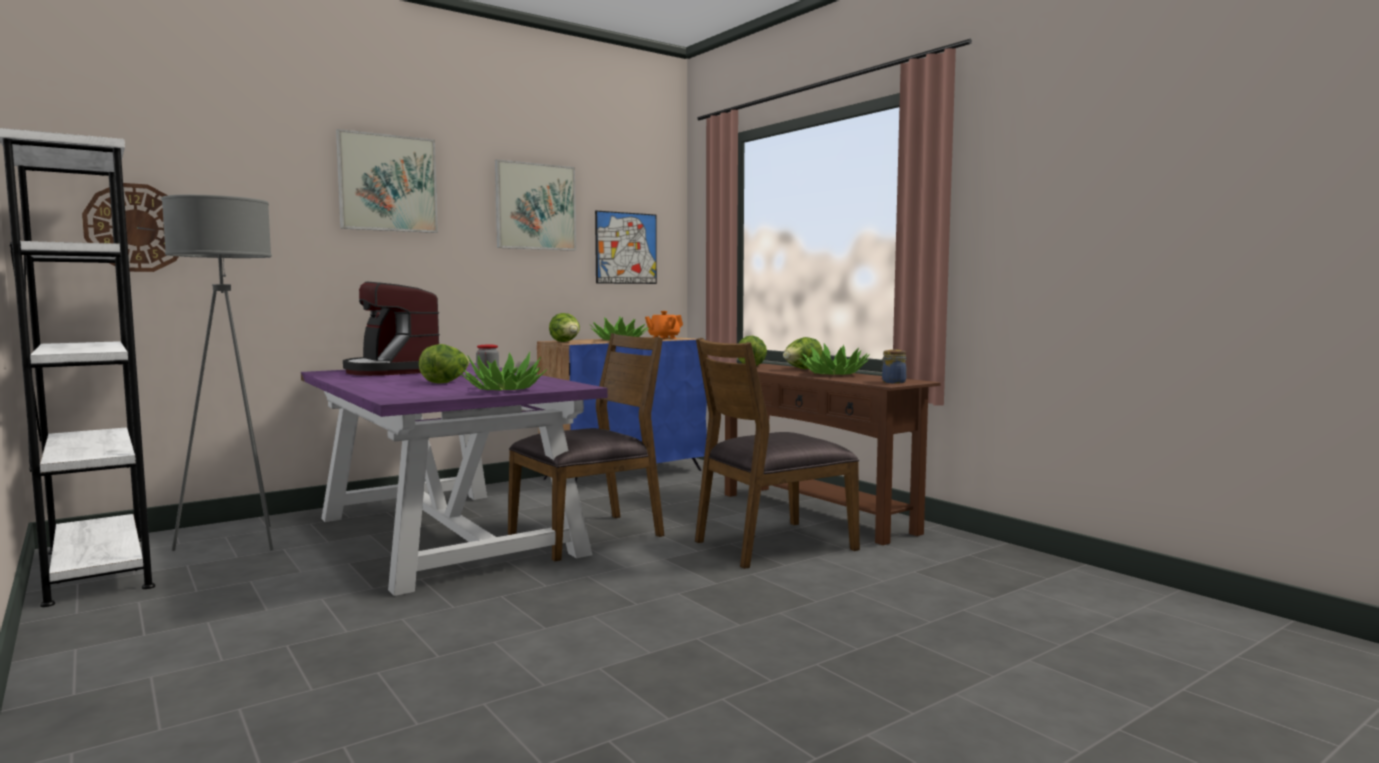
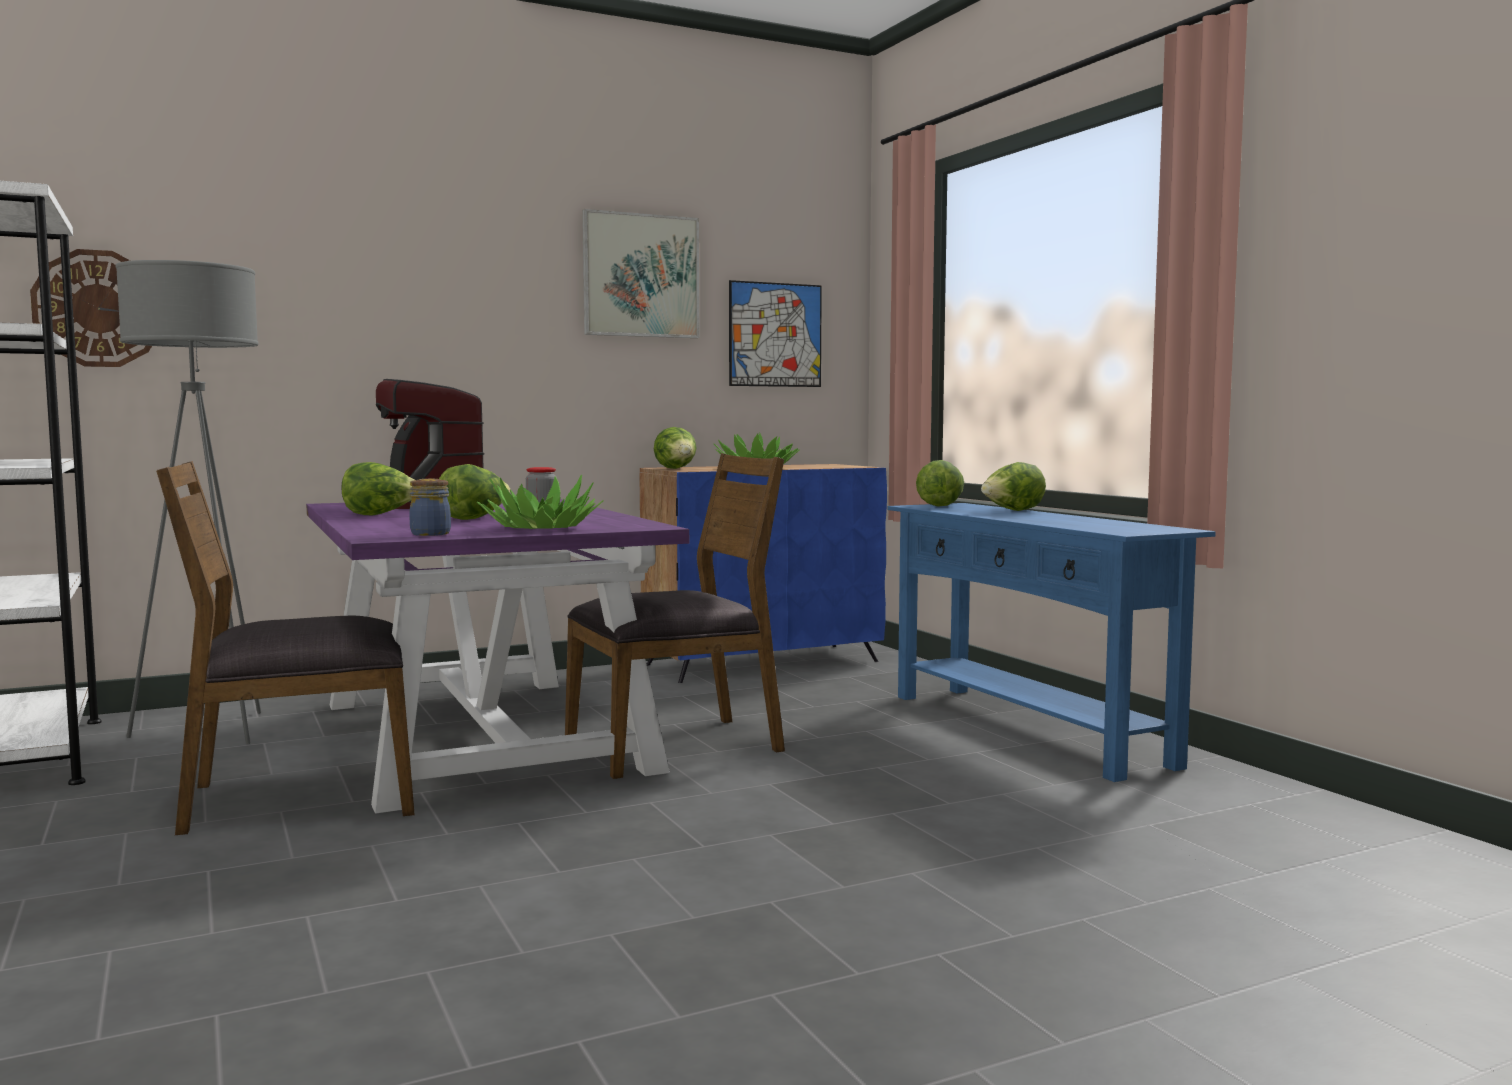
camera: 10 degrees right, 0 degrees up
(371, 380) = (380, 515): none -> lettuce
(388, 183) = (431, 245): picture -> none
(663, 338) = (825, 466): orange teapot -> none
(772, 544) = (941, 772): brown chair -> brown chair (300, 798)
(816, 512) = (1027, 729): brown console table -> blue console table
(833, 374) = (1054, 518): potted plant -> none
(893, 382) = (1136, 529): jar -> jar (430, 534)

